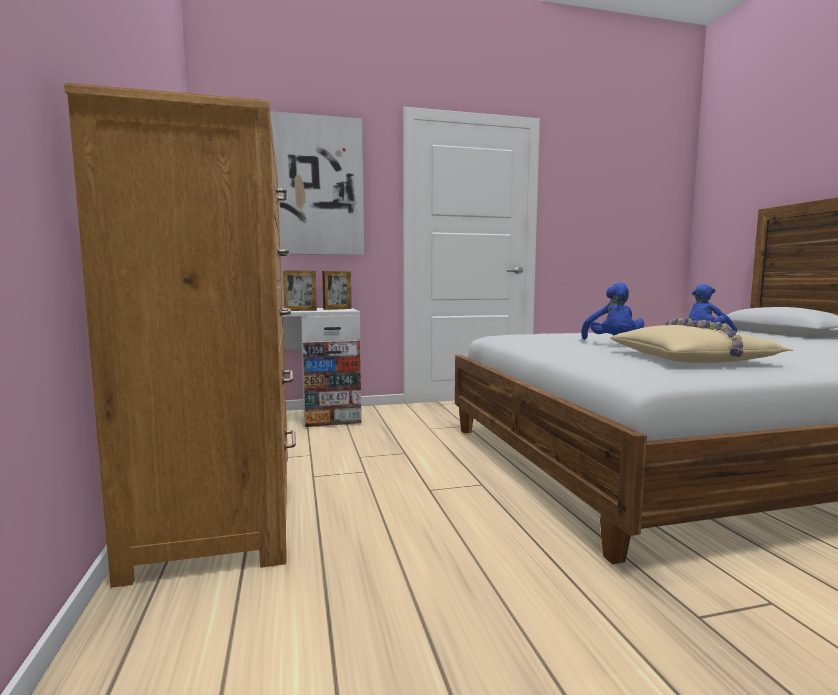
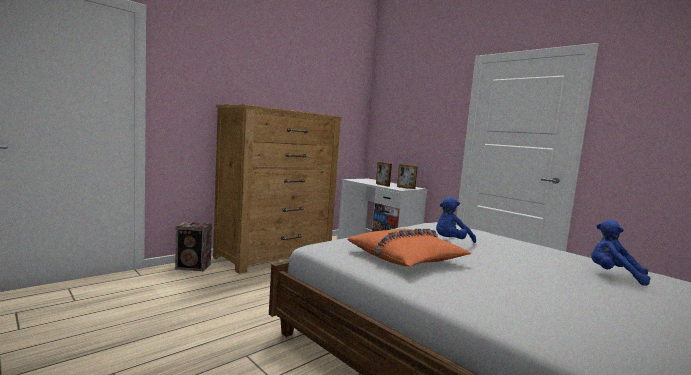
camera: 60 degrees right, 0 degrees up
(145, 633) = (194, 266): none -> speaker
(317, 186) = (419, 113): picture -> none
(692, 359) = (406, 258): beige pillow -> orange pillow

